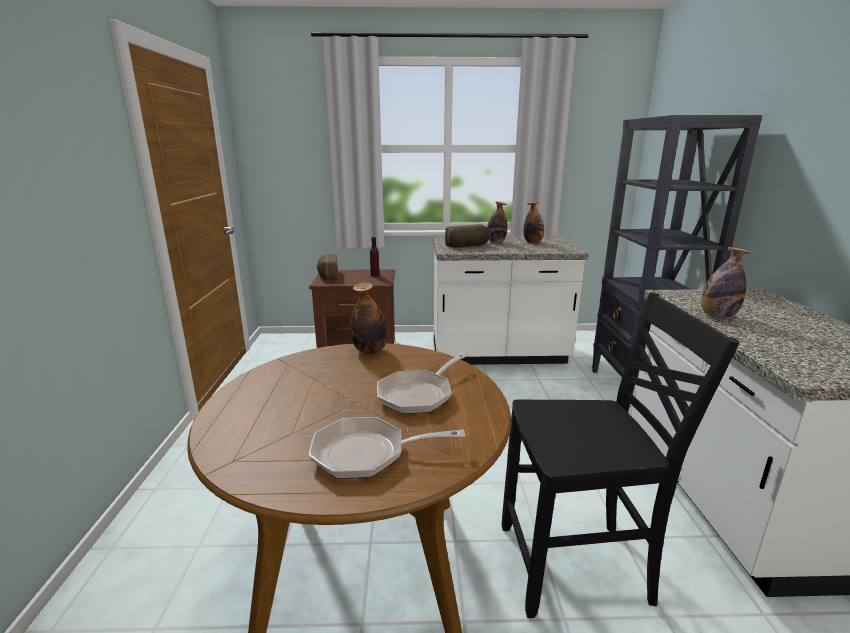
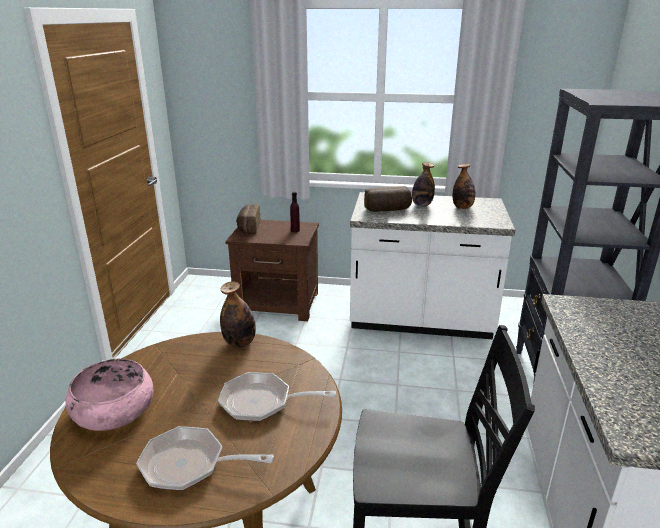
camera: 10 degrees right, 5 degrees up
(256, 416) = (114, 411): none -> pink bowl
(419, 394) = (262, 402): frying pan -> frying pan turned 45 degrees clockwise
(717, 316) = (596, 342): bottle -> none

